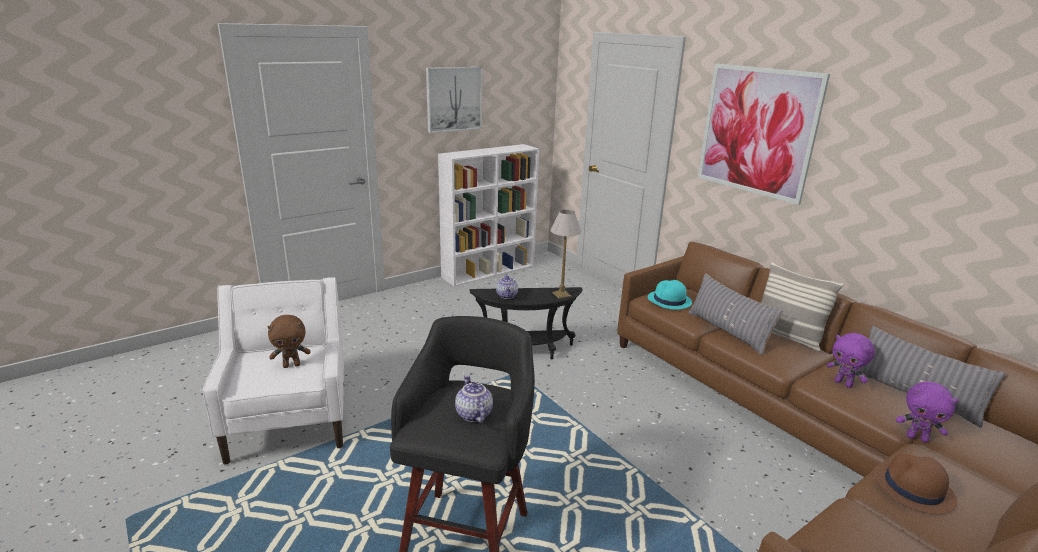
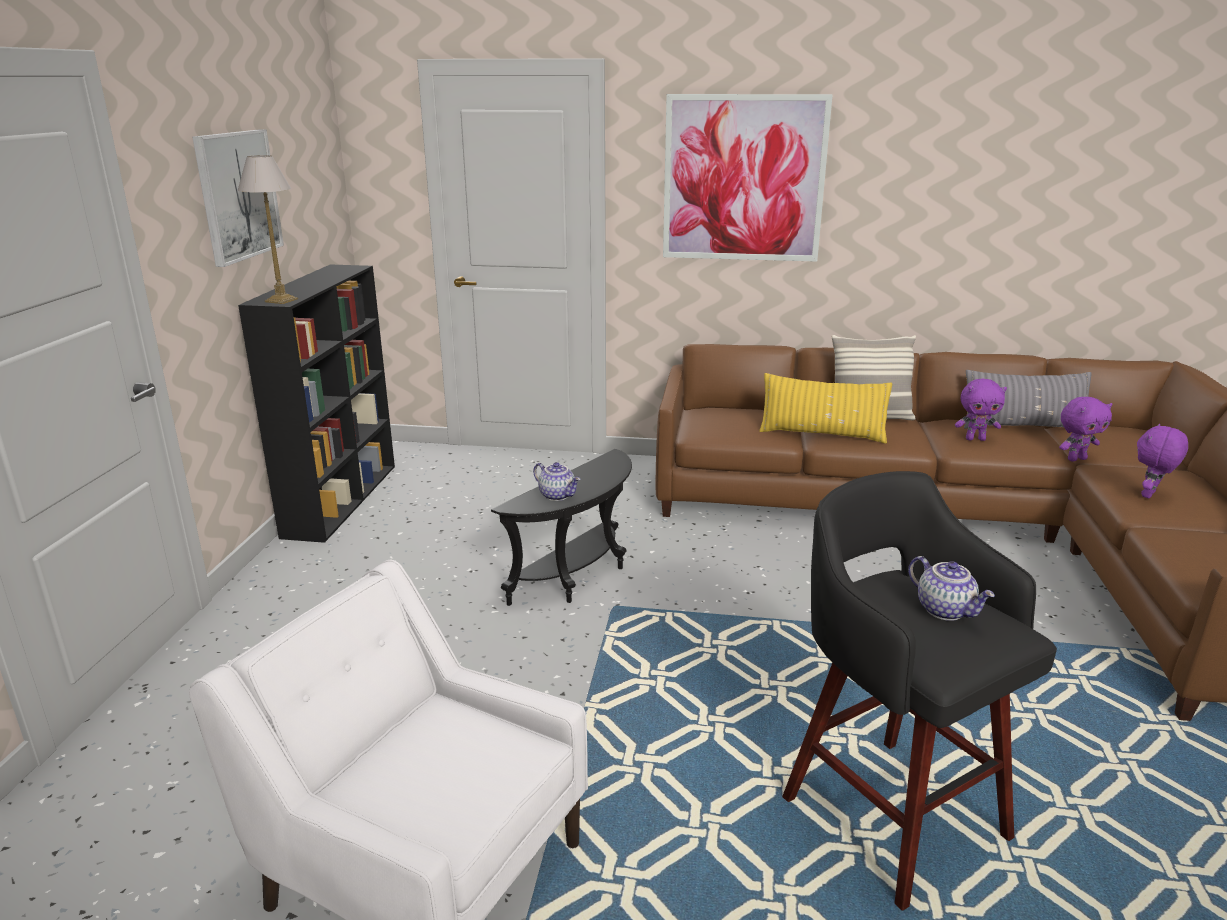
camera: 45 degrees left, 0 degrees up
(292, 365) = (453, 750): brown plush toy -> none
(473, 414) = (946, 610): teapot -> teapot turned 150 degrees counterclockwise
(489, 271) = (342, 499): white bookcase -> black bookcase
(561, 294) = (613, 466): table lamp -> table lamp (280, 300)
(669, 301) = (722, 426): turquoise hat -> none
(727, 331) = (822, 434): grey pillow -> yellow pillow
(912, 488) = (1150, 495): brown hat -> purple plush toy

